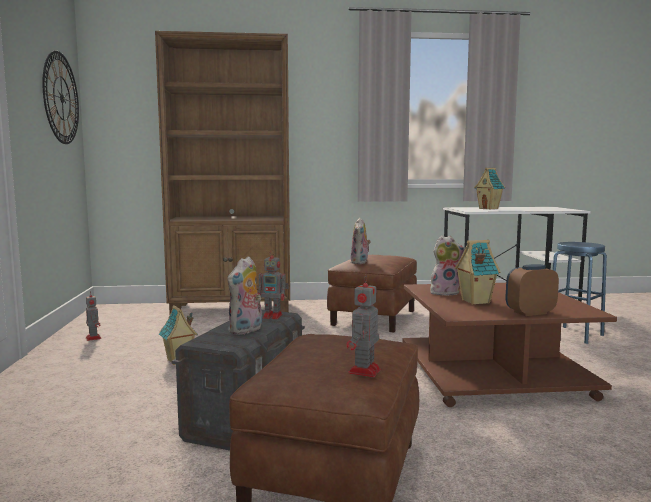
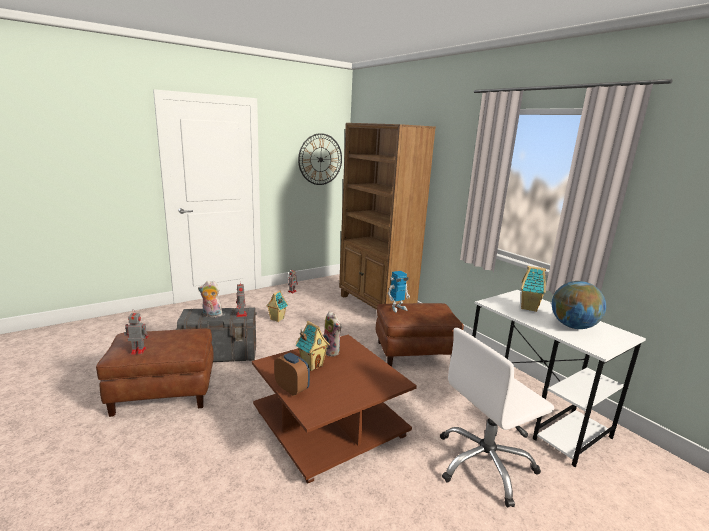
camera: 60 degrees right, 10 degrees up
(360, 262) = (397, 308): plush toy -> toy robot
(531, 208) = (573, 326): none -> globe
(574, 335) = (484, 464): blue stool -> white office chair

